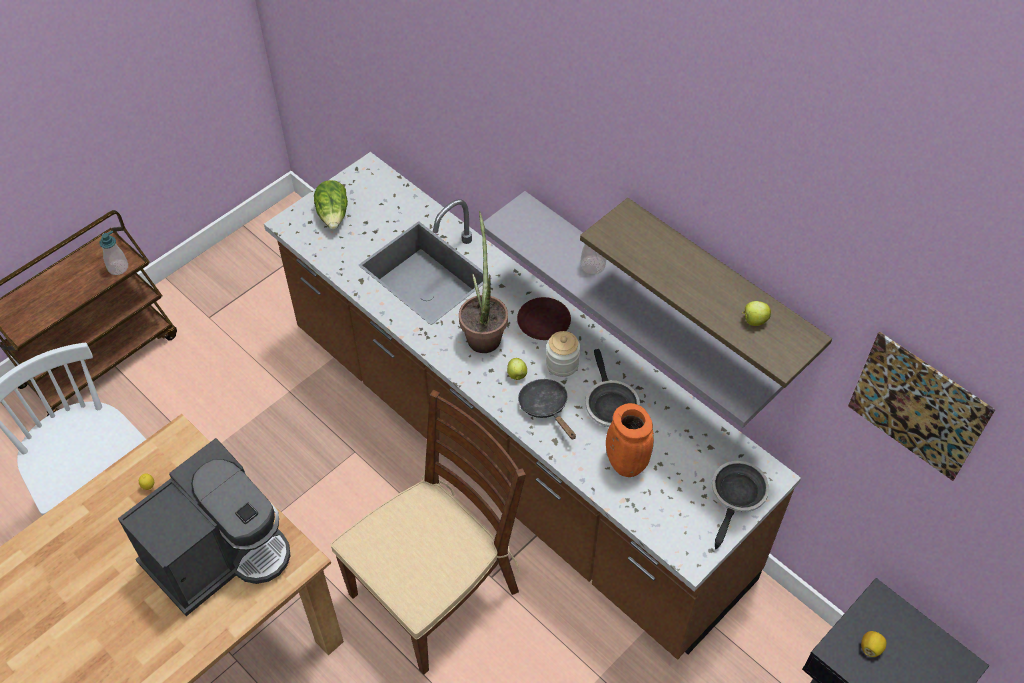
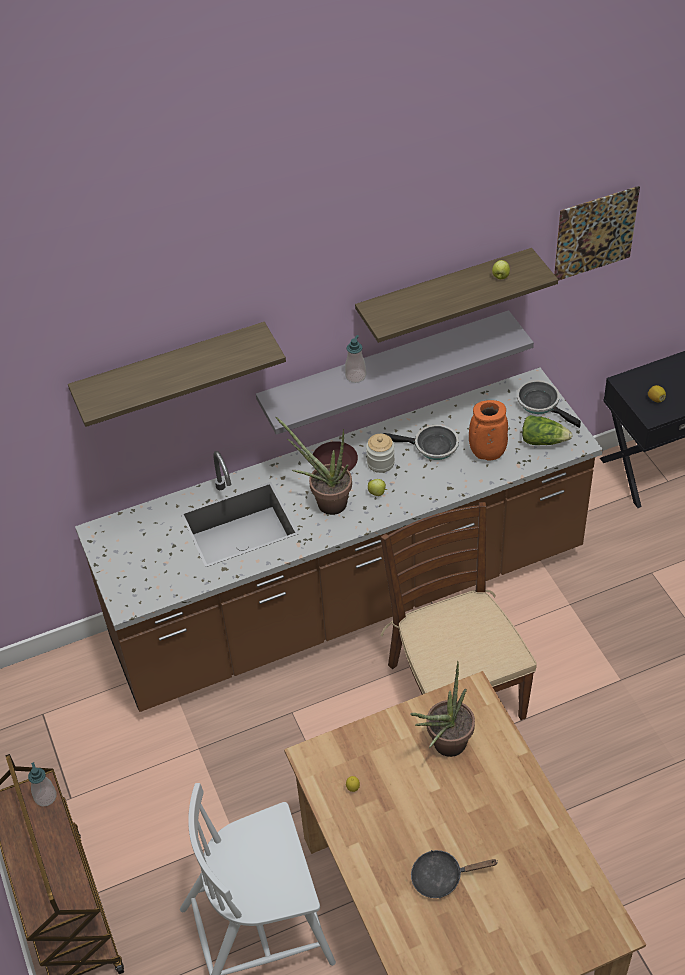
camera: 65 degrees left, 5 degrees down
(219, 553) = (444, 747): coffee machine -> potted plant
(333, 215) = (136, 570): lettuce -> lettuce (543, 440)
(458, 91) = (171, 372): none -> shelf
(546, 407) = (416, 484): black frying pan -> black frying pan (442, 877)

